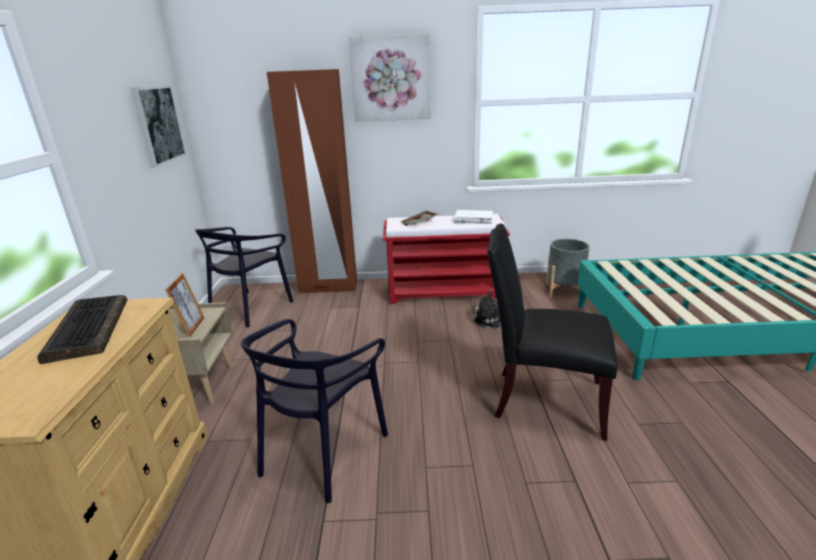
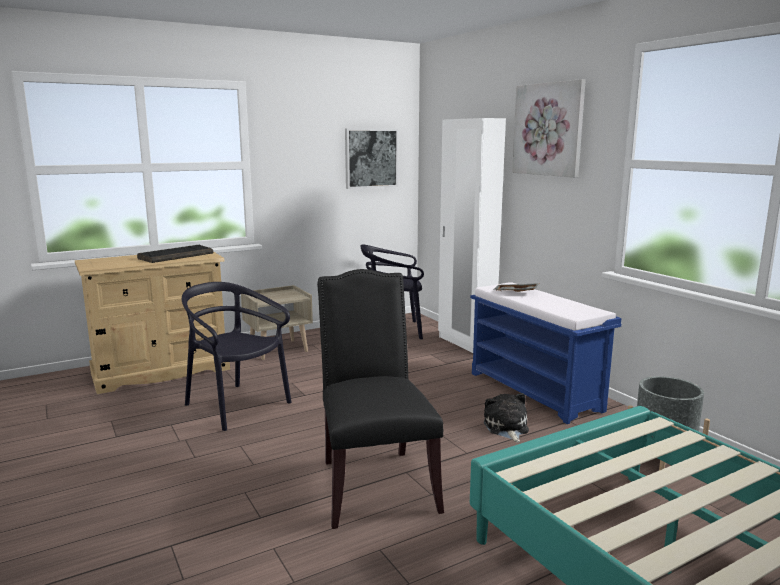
camera: 60 degrees right, 10 degrees down
(191, 327) = (273, 299): picture frame -> none
(323, 451) = (236, 406): black chair -> black chair turned 45 degrees clockwise
(328, 287) = (465, 343): brown wardrobe -> white wardrobe
(445, 292) = (535, 391): red bench -> blue bench
(473, 219) = (567, 307): white book -> none

